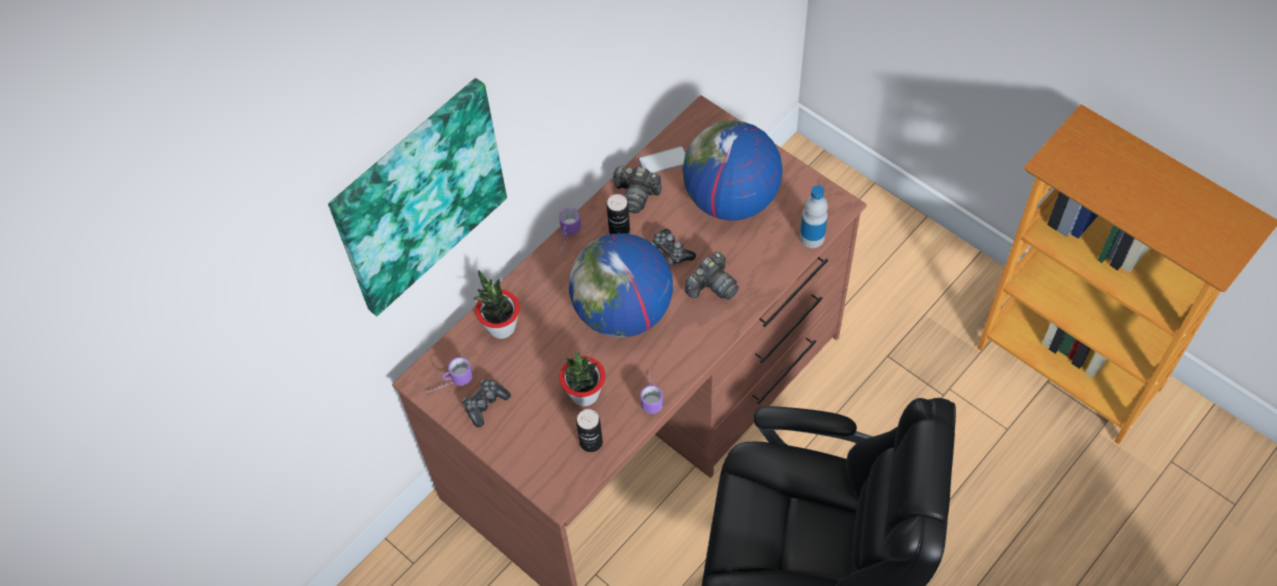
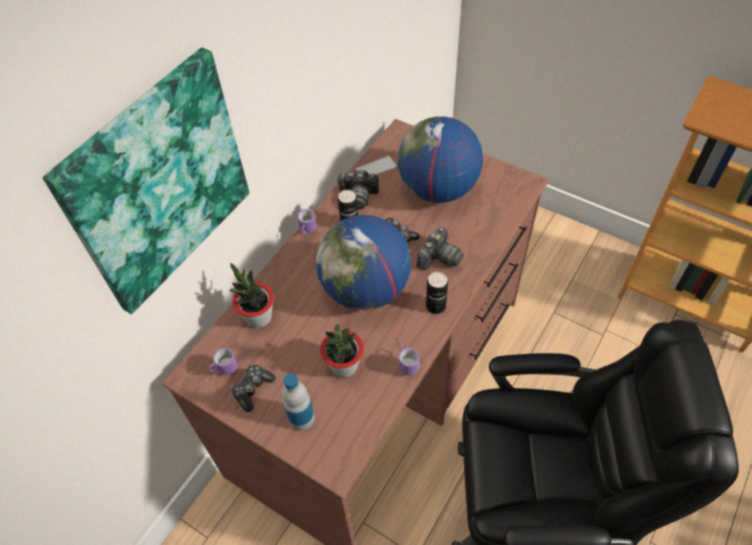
camera: 10 degrees left, 5 degrees down
(591, 442) = (358, 410): can -> can (435, 306)
(812, 237) = (512, 209): bottle -> bottle (301, 418)

